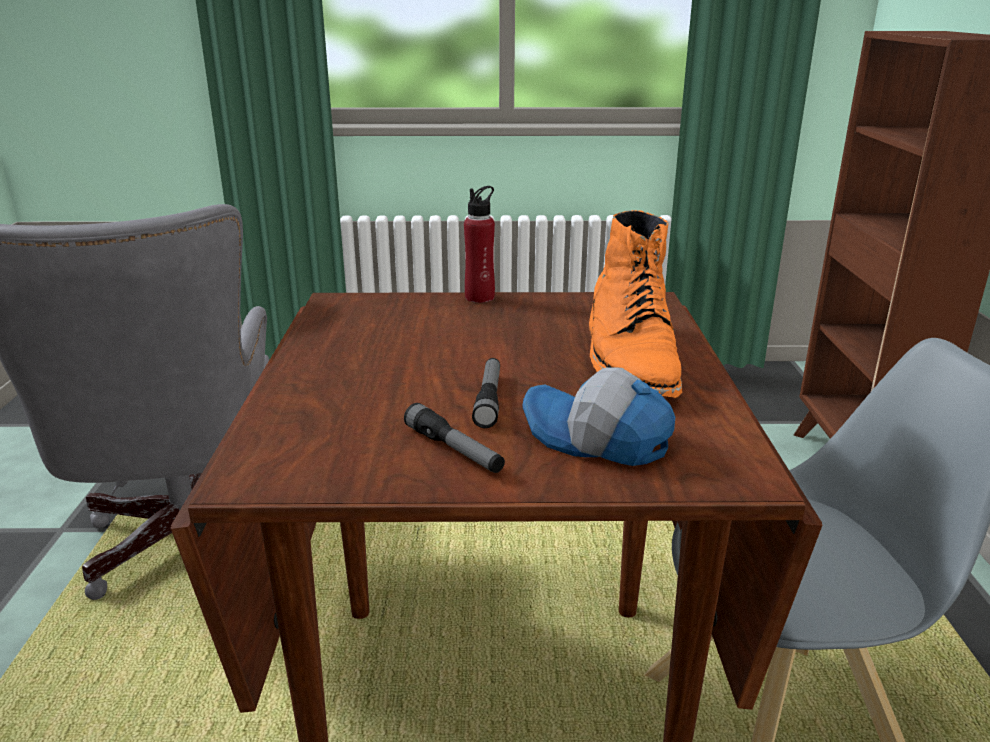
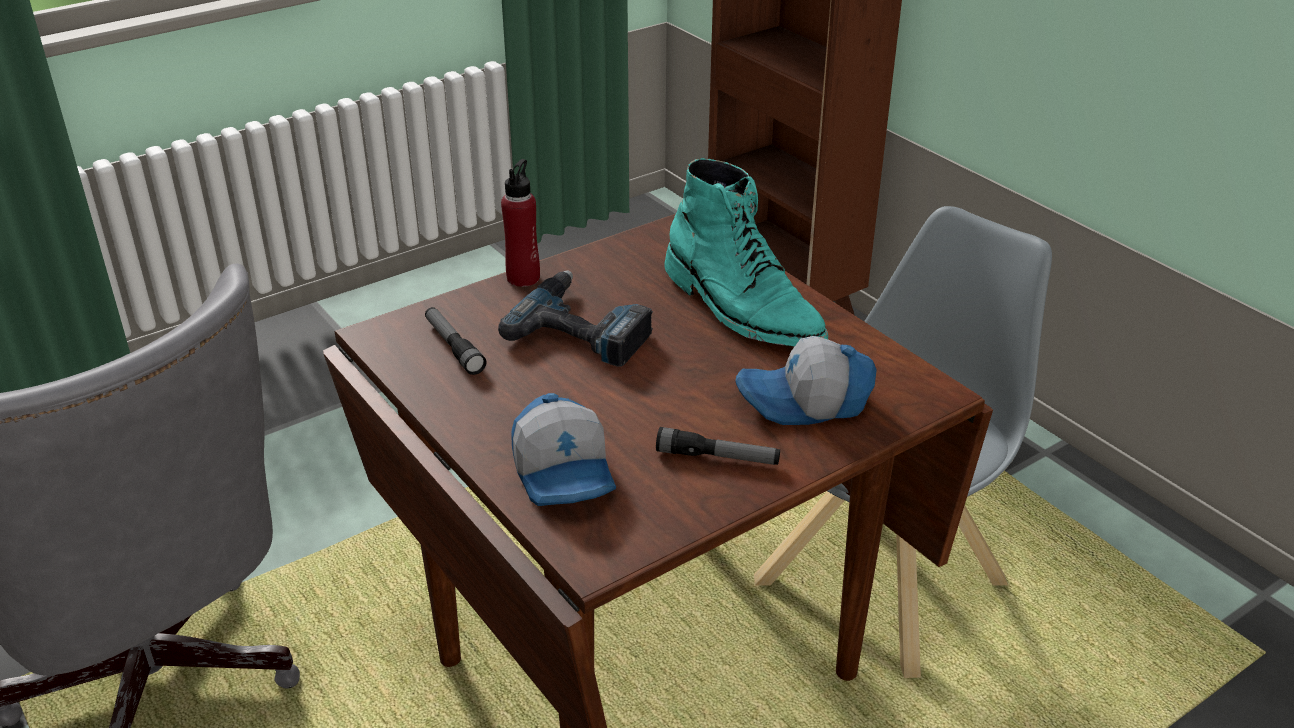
camera: 35 degrees left, 10 degrees up
(319, 415) = (565, 472): none -> cap
(477, 335) = (584, 328): none -> power drill
(489, 399) = (683, 397): flashlight -> flashlight (453, 347)
(630, 359) = (741, 308): orange boot -> turquoise boot

